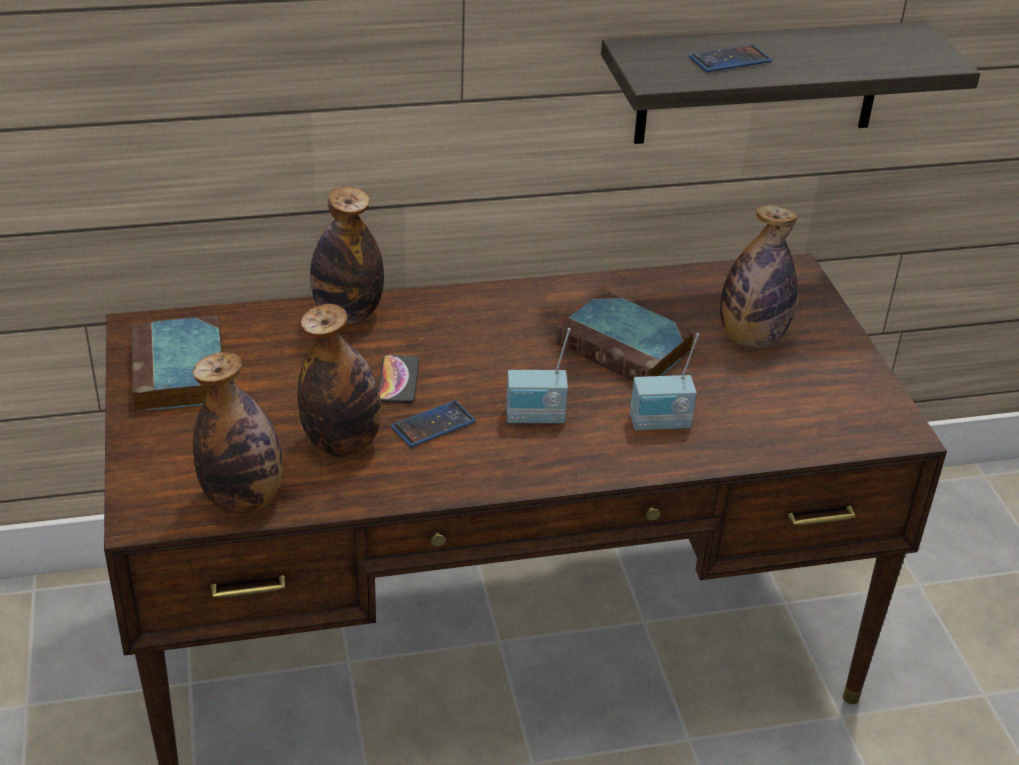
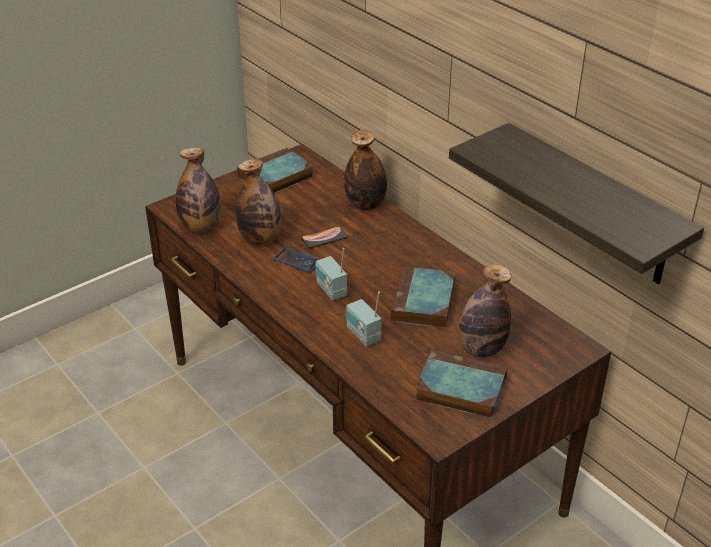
camera: 65 degrees right, 0 degrees up
(729, 60) = (533, 166): phone -> none
(819, 384) = (458, 389): none -> book

